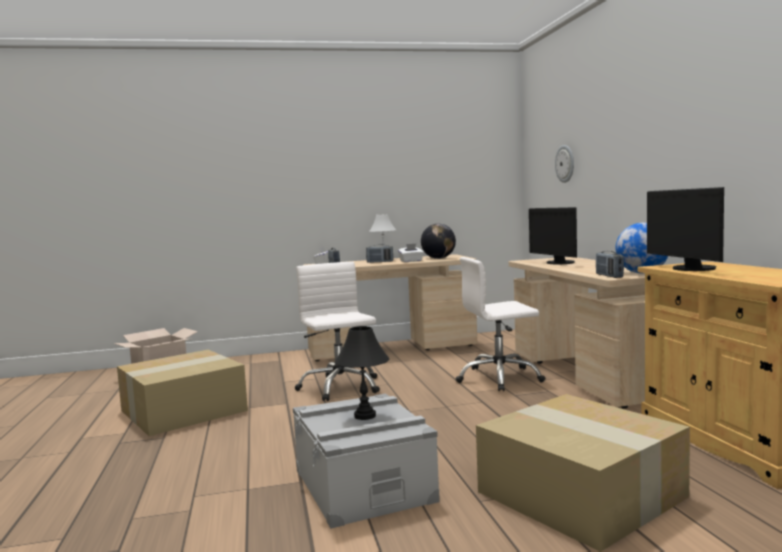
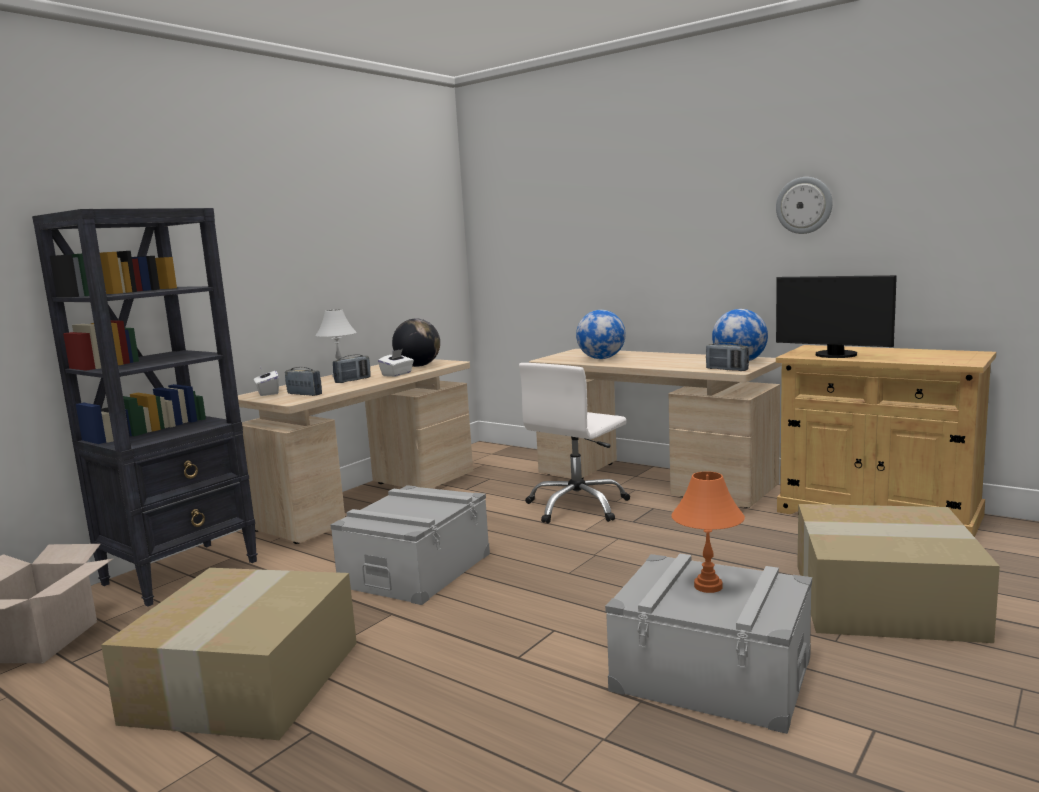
camera: 40 degrees left, 5 degrees up
(250, 361) = (182, 572): none -> black bookcase
(340, 387) = (416, 570): white office chair -> grey storage box
(365, 416) = (708, 586): black table lamp -> orange table lamp
(557, 263) = (601, 358): monitor -> globe
(565, 163) = (557, 237): wall clock -> wall clock (804, 205)

